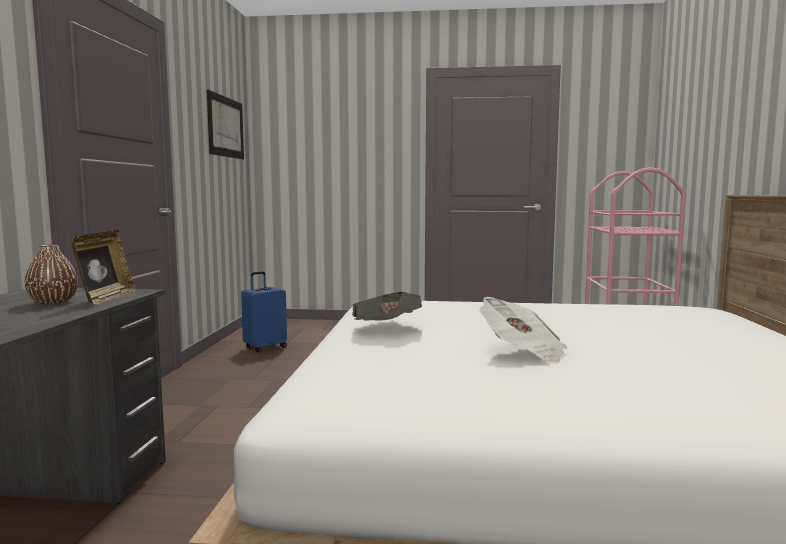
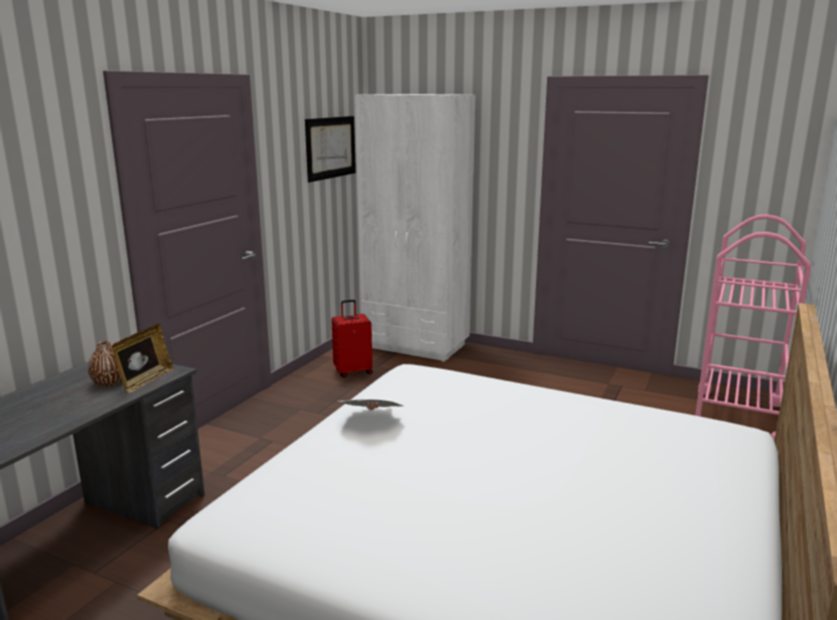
camera: 20 degrees right, 10 degrees up
(265, 348) = (353, 372): blue suitcase -> red suitcase
(314, 326) = (416, 346): none -> white wardrobe
(523, 353) = (444, 481): newspaper -> none

